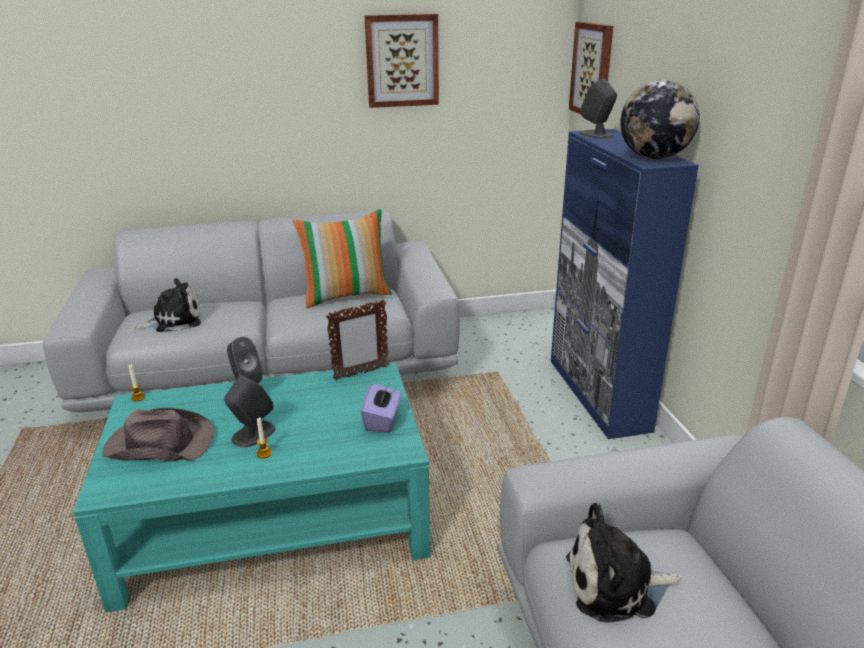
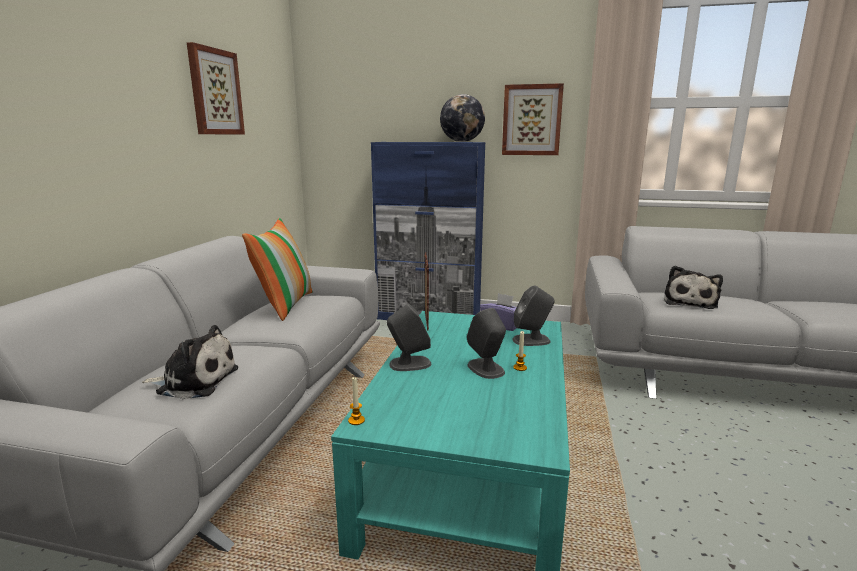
camera: 65 degrees left, 10 degrees down
(159, 443) = (468, 413): brown hat -> none
(174, 320) = (194, 381): plush toy -> plush toy turned 90 degrees clockwise
(592, 70) = (331, 109): picture -> picture (532, 120)
(596, 135) = (392, 141): grey speaker -> grey speaker (532, 340)

